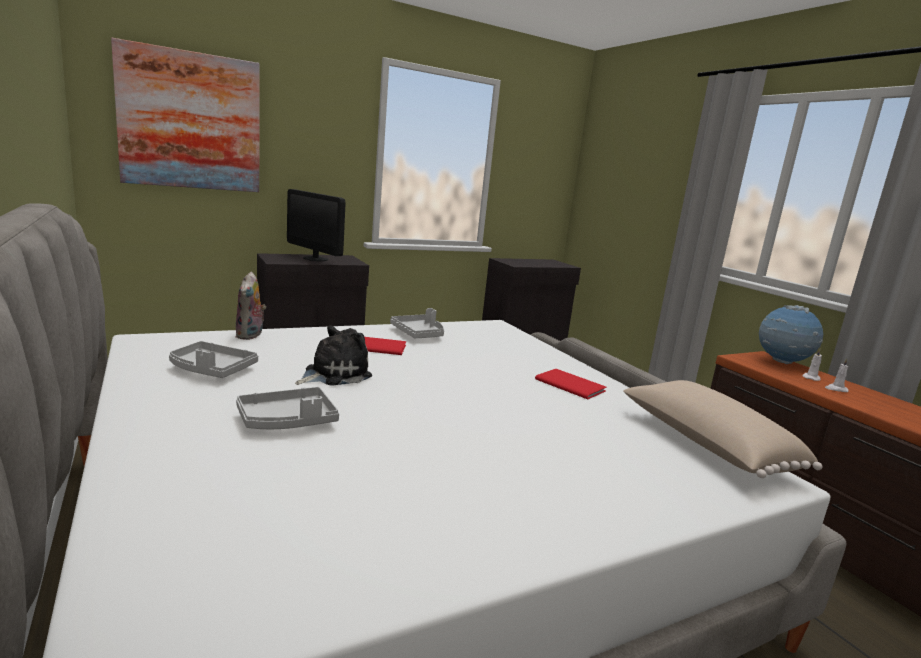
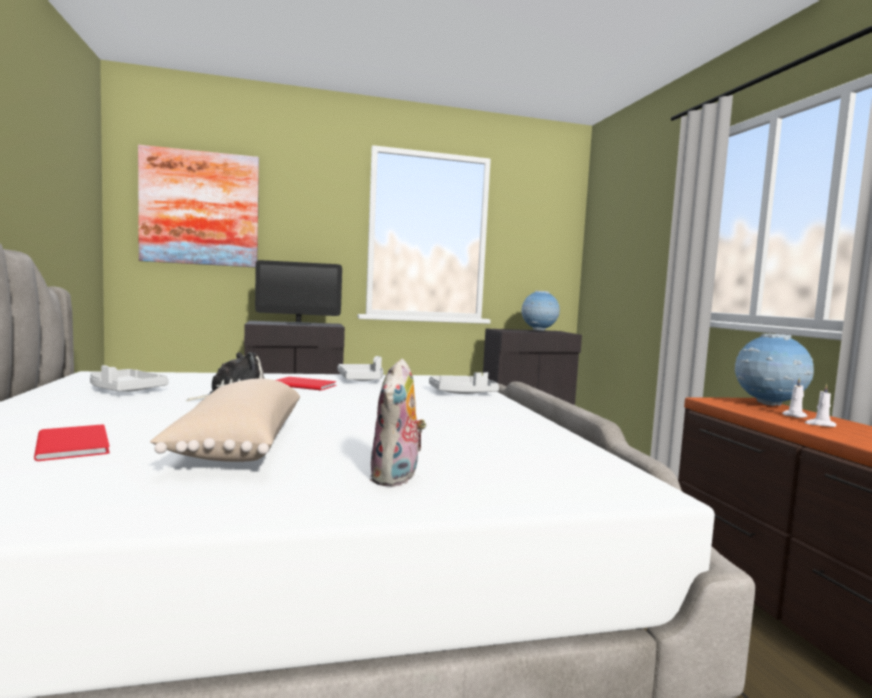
camera: 15 degrees right, 10 degrees down
(250, 335) = (195, 375): plush toy -> plush toy (396, 478)
(288, 421) = (139, 419): grey tray -> grey tray (463, 393)
(315, 259) = (298, 323): monitor -> monitor turned 60 degrees counterclockwise
(539, 262) = (539, 331): none -> globe
(569, 384) = (477, 414): red book -> red book (76, 443)
(705, 445) = (583, 461): beige pillow -> beige pillow (236, 444)

